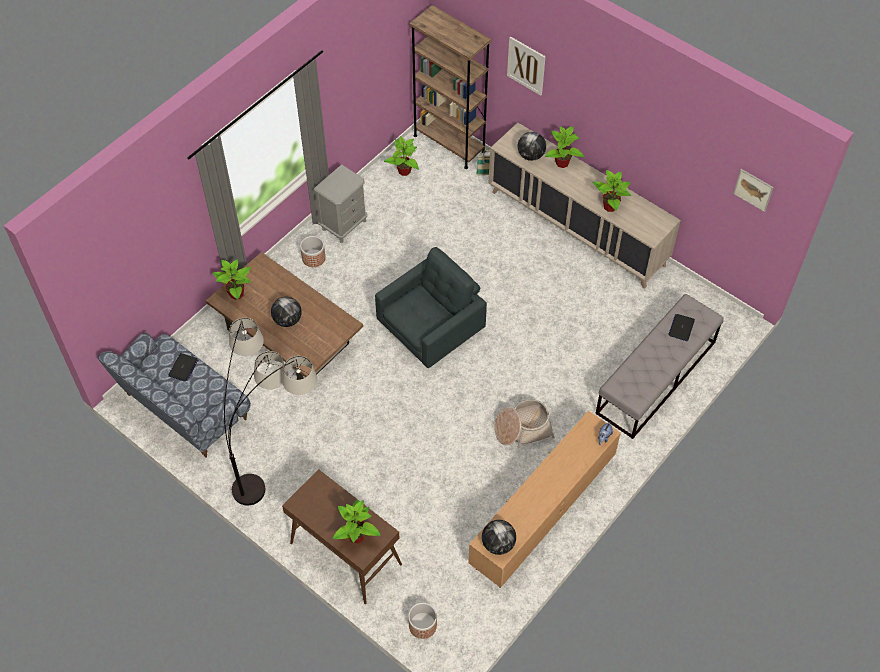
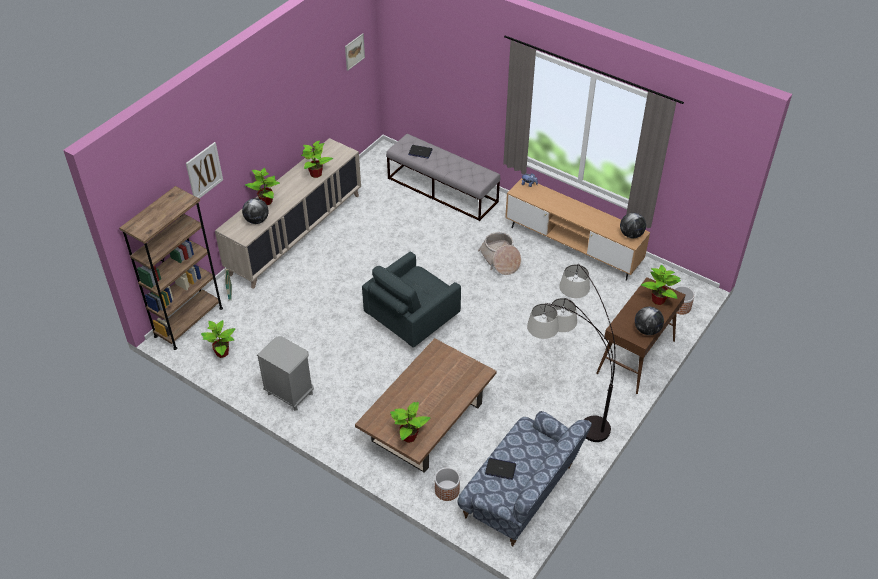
camera: 95 degrees left, 10 degrees down
(287, 320) = (436, 392): globe -> globe (647, 330)
(313, 258) = (332, 413): planter -> planter (446, 490)
(432, 331) = (411, 320): grey armchair -> grey armchair turned 90 degrees counterclockwise

